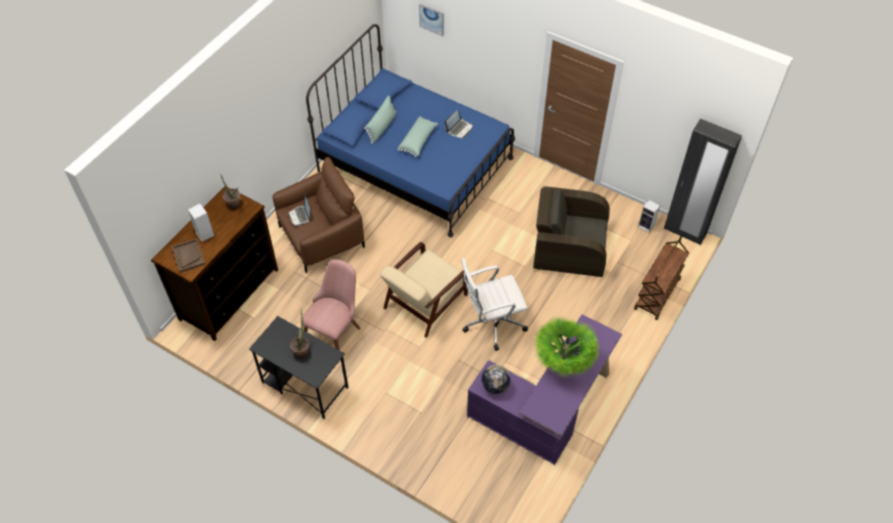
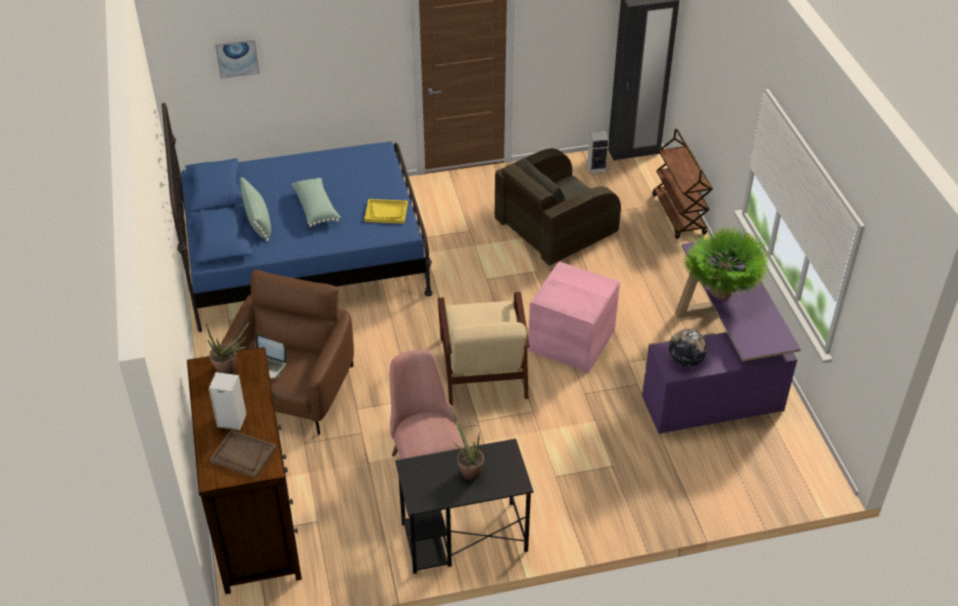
camera: 45 degrees left, 10 degrees down
(450, 169) = (386, 212): none -> yellow tray
(459, 129) = (345, 173): laptop -> none
(492, 322) = (571, 339): white office chair -> pink storage box

